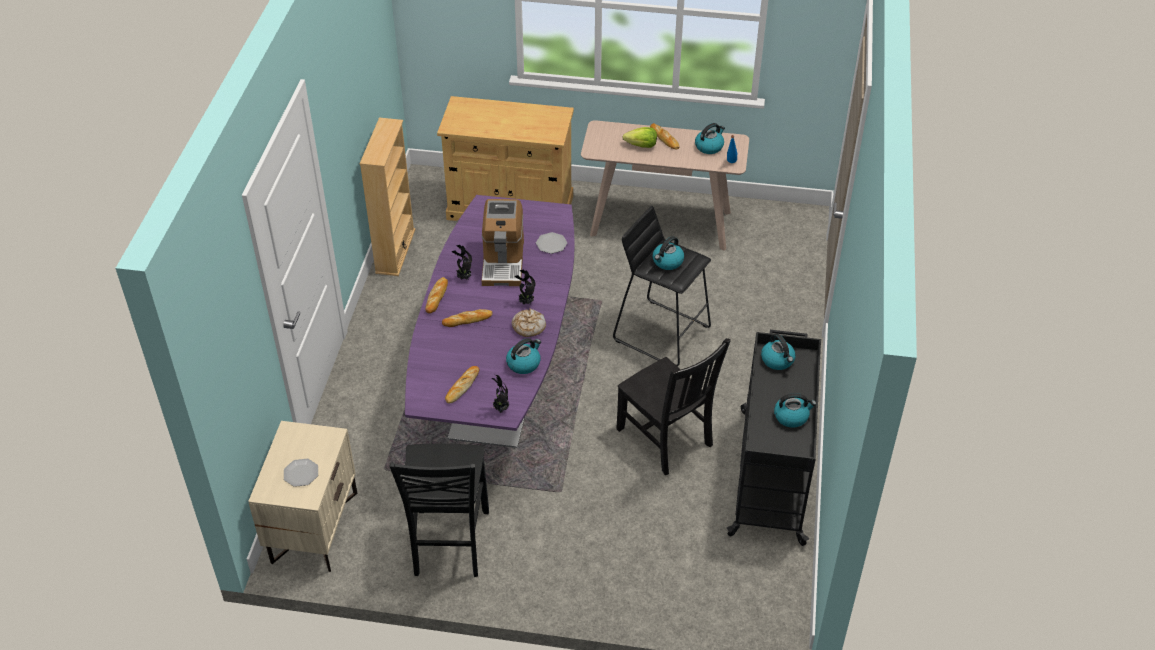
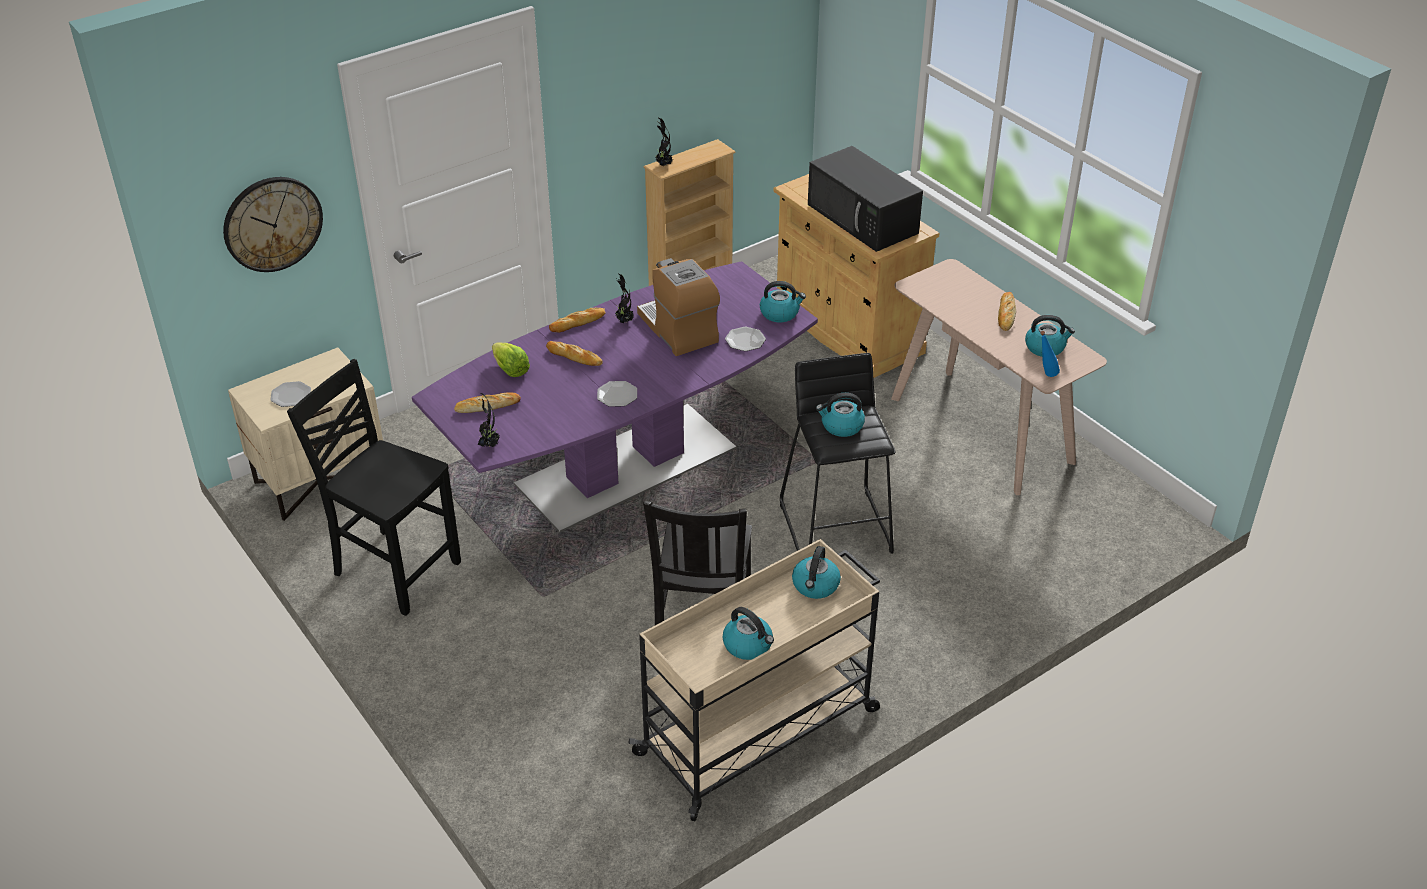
camera: 45 degrees right, 5 degrees down
(239, 349) = (272, 223): none -> wall clock
(449, 544) = (394, 569): black chair -> black chair turned 75 degrees clockwise
(503, 262) = (678, 329): coffee machine -> coffee machine turned 105 degrees clockwise
(520, 123) = (864, 219): none -> black microwave
(524, 363) = (566, 422): kettle -> kettle (780, 313)
(525, 302) = (645, 374): potted plant -> potted plant (663, 165)
(528, 326) = (617, 395): bread -> plate
(641, 146) = (971, 307): lettuce -> lettuce (510, 370)
(771, 473) = (760, 731): black cart -> beige cart

